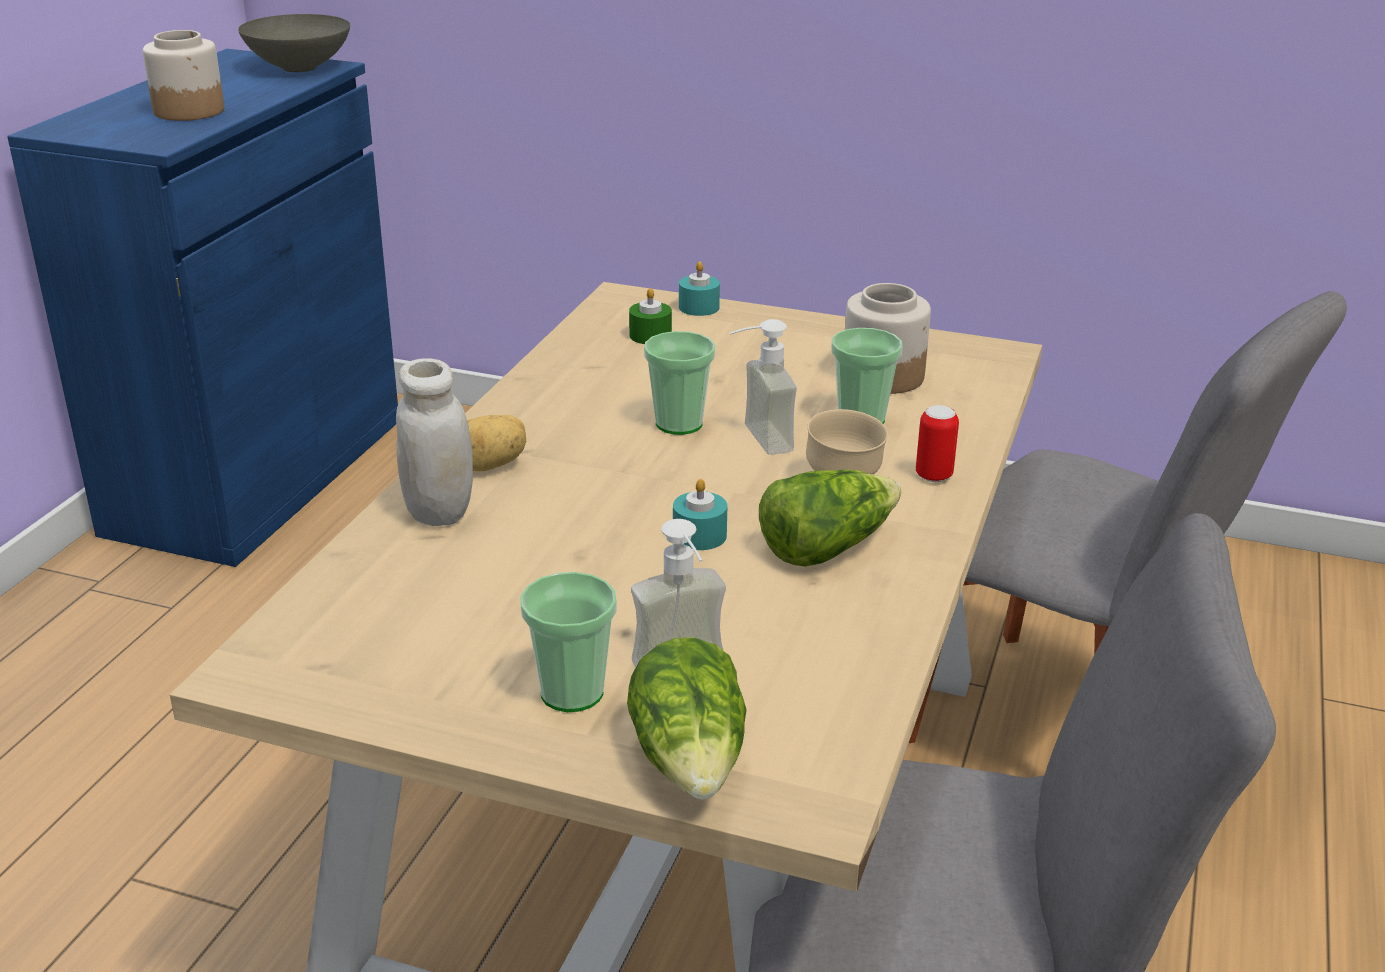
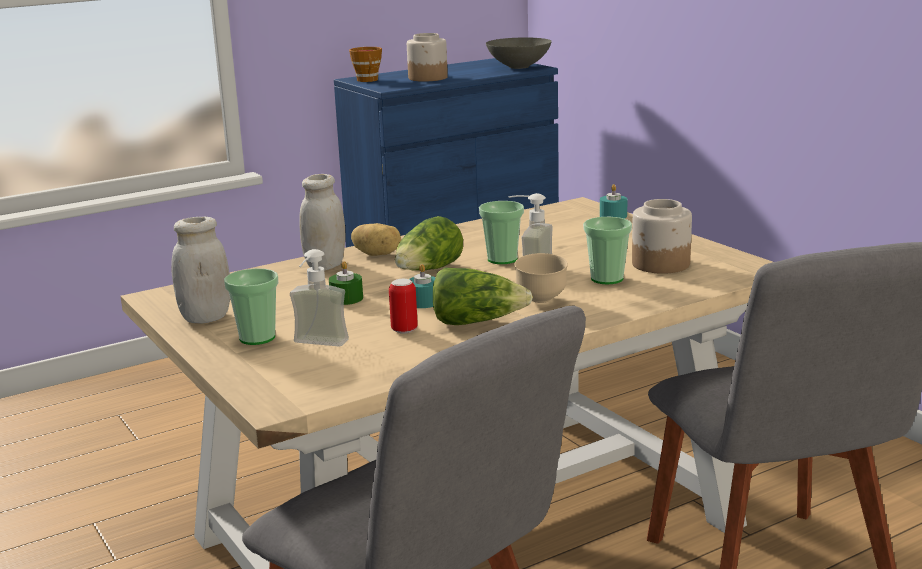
camera: 40 degrees right, 10 degrees down
(86, 130) = (368, 80): none -> cup
(417, 684) = (206, 317): none -> white jar
(650, 335) = (561, 222): green candle -> green candle (346, 298)
(691, 760) = (259, 373): lettuce -> lettuce (428, 271)
(933, 476) = (598, 310): can -> can (404, 330)

